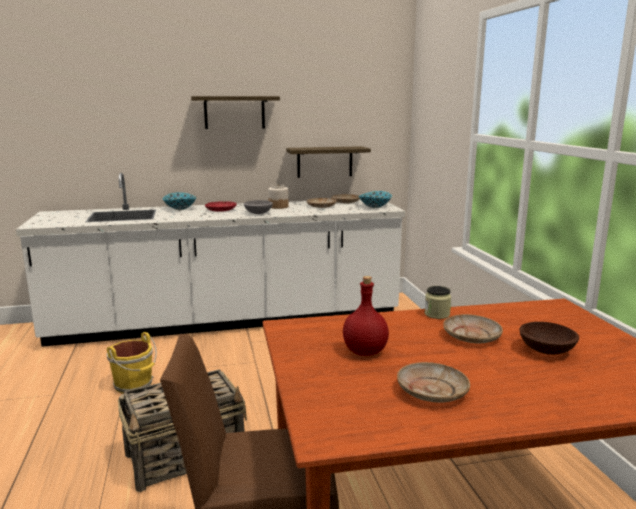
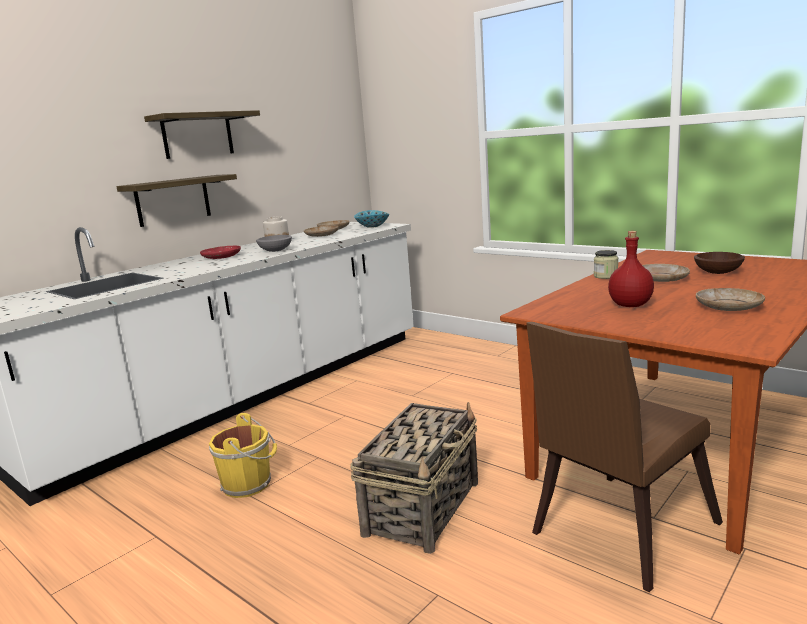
camera: 35 degrees left, 0 degrees up
(180, 208) = (162, 265): bowl -> none
(324, 162) = (297, 188): shelf -> shelf (173, 200)

